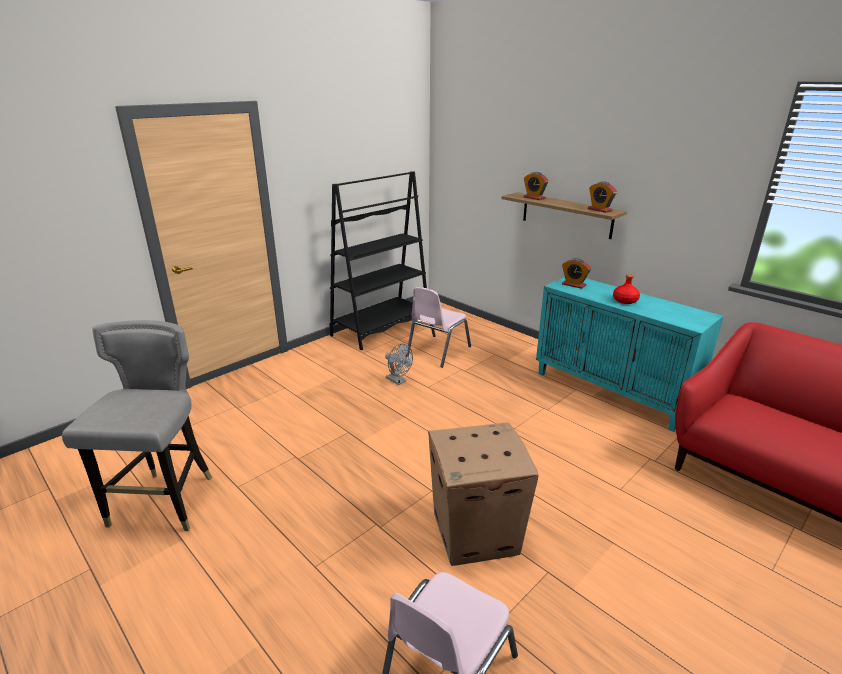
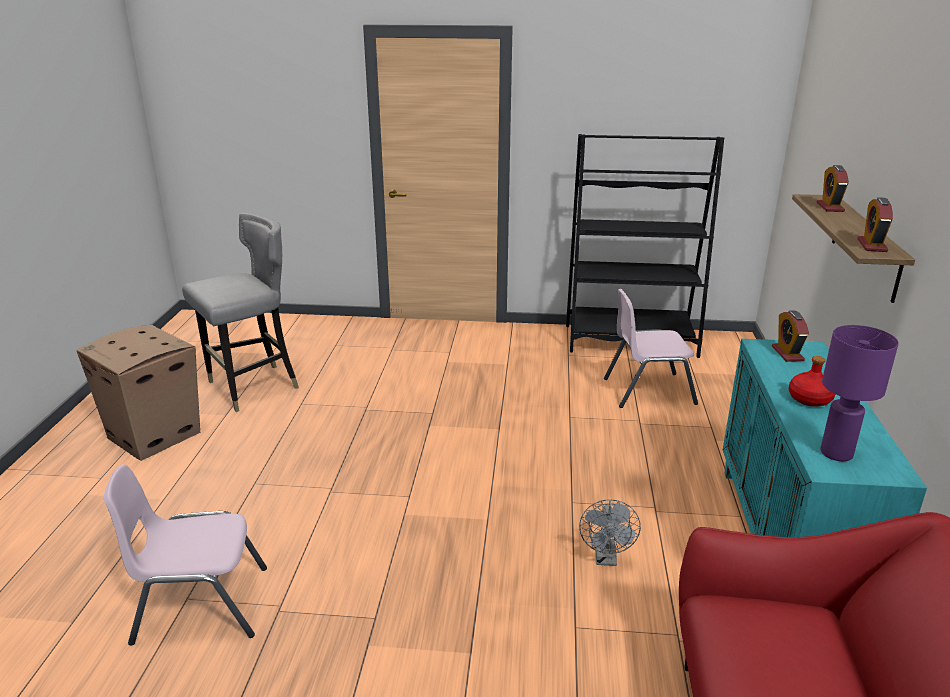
camera: 50 degrees right, 0 degrees up
(398, 381) = (552, 396): grey fan -> grey fan (606, 558)
(476, 533) = (381, 549): cardboard box -> cardboard box (155, 435)
(681, 318) = (836, 454): none -> purple table lamp

